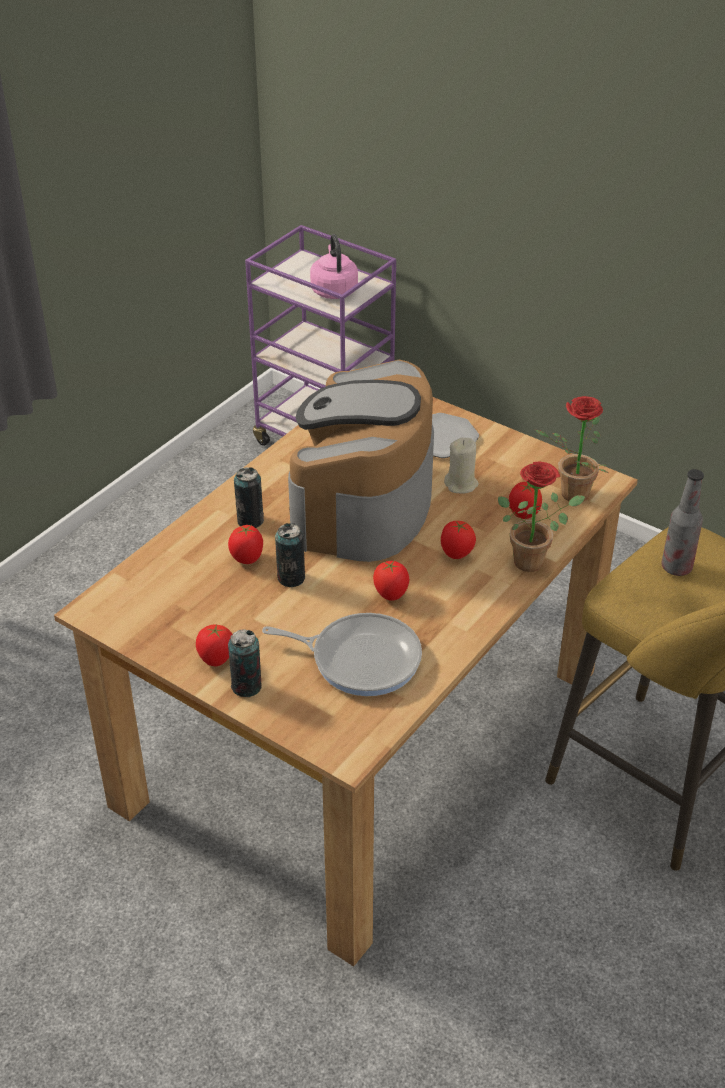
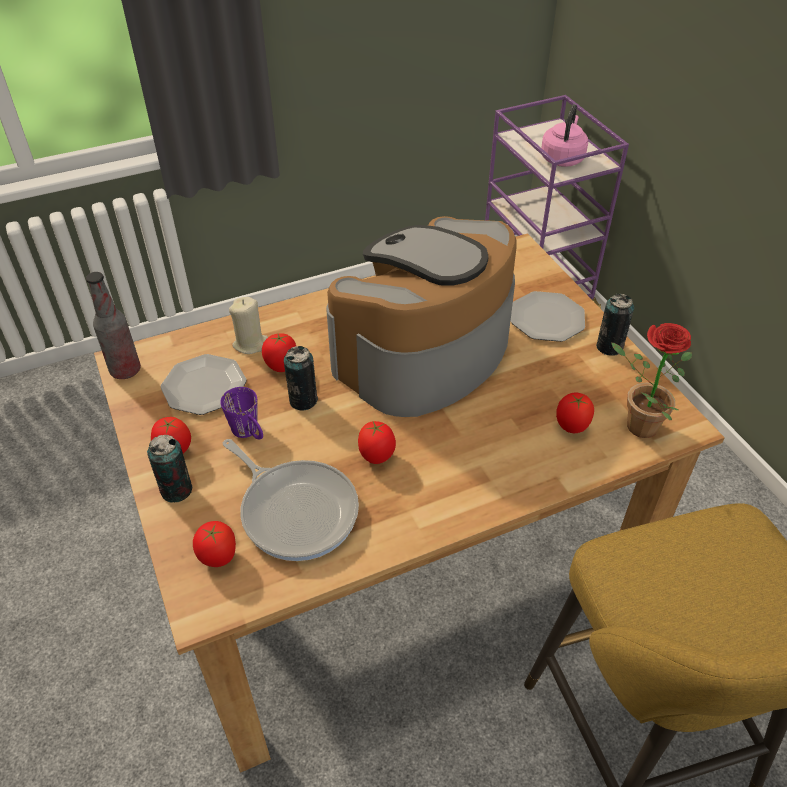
camera: 30 degrees right, 5 degrees up
(191, 601) = (203, 386): none -> plate
(250, 520) = (314, 332): can -> can (609, 347)
(268, 620) = (250, 433): none -> purple mug
(456, 554) = (472, 441): tomato -> tomato (218, 558)
(461, 484) = (532, 371): beige candle -> beige candle (251, 344)
(534, 560) = (546, 481): potted plant -> none
(676, 567) = (701, 558): bottle -> bottle (125, 370)

